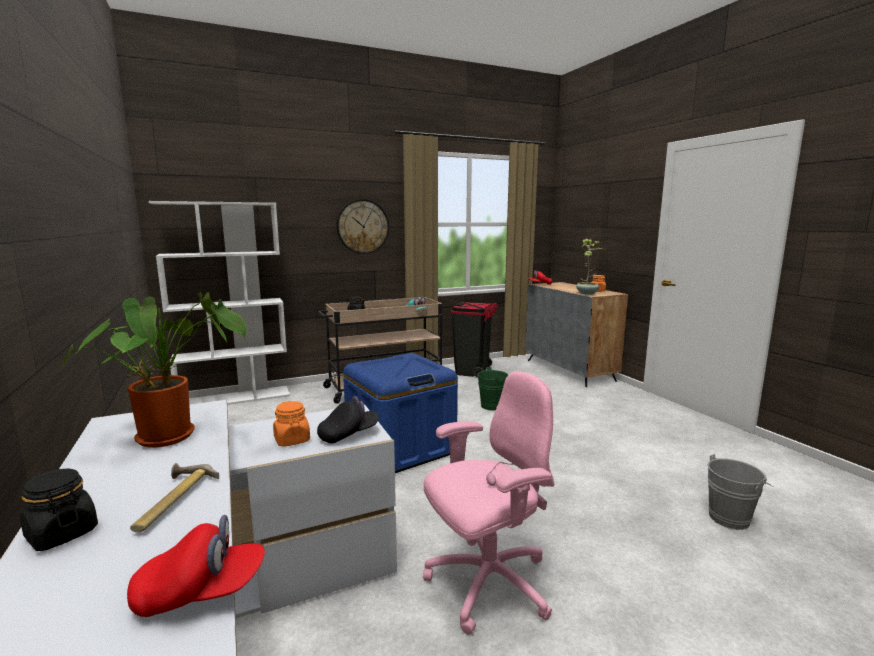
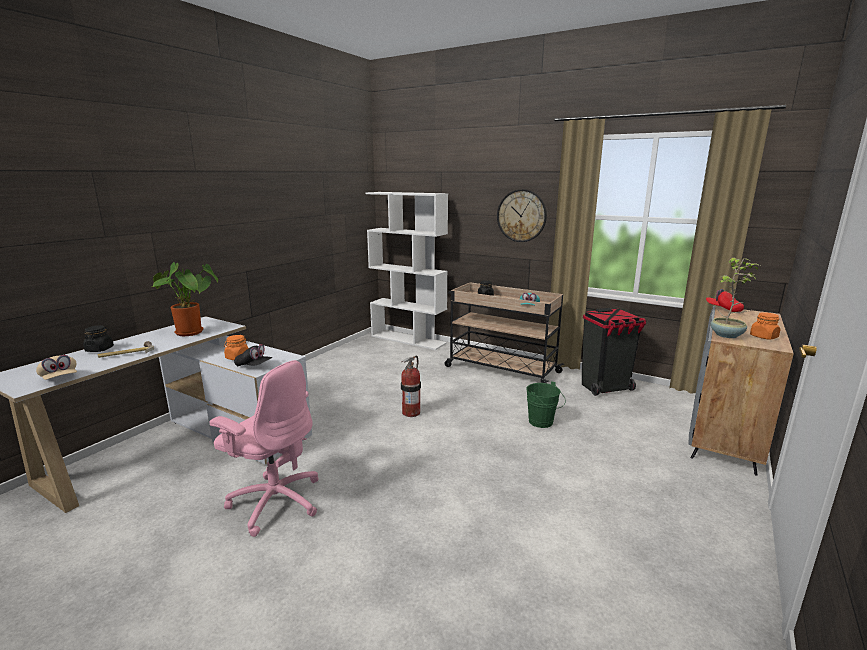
camera: 55 degrees right, 5 degrees up
(201, 592) = (60, 379): red cap -> beige cap
(400, 448) = (411, 412): blue storage box -> fire extinguisher
(732, 517) = (482, 629): grey bucket -> none

